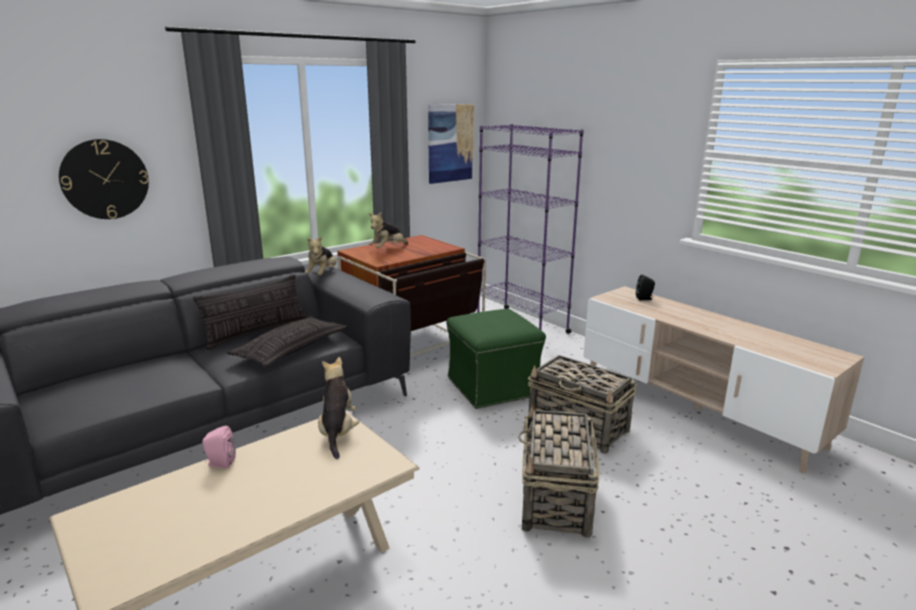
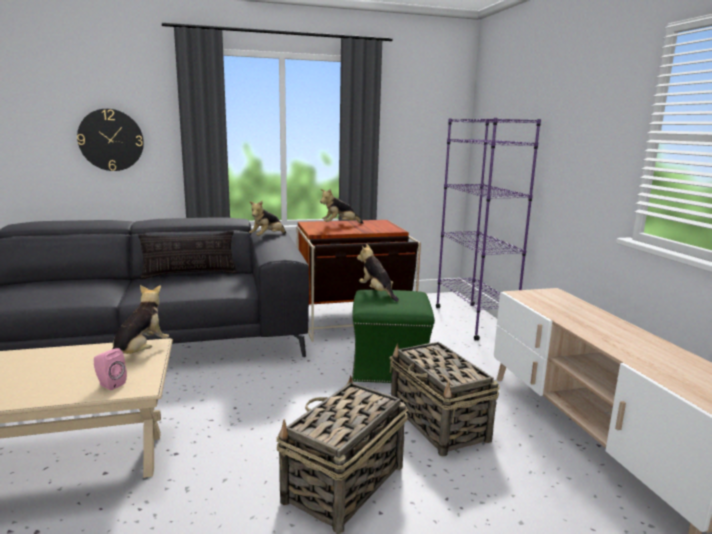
camera: 25 degrees right, 5 degrees down
(219, 463) = (31, 353): pink speaker -> pink speaker (109, 384)
(291, 348) = (197, 288): pillow -> none
(450, 143) = (431, 138): picture -> none
(474, 317) = (377, 292): none -> plush toy
(645, 298) = (565, 301): black speaker -> none

